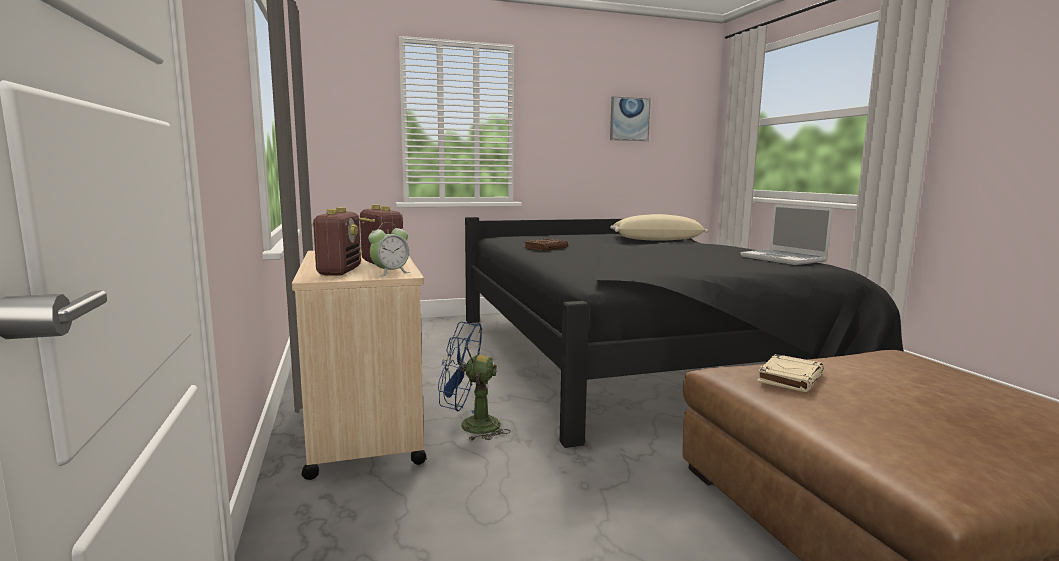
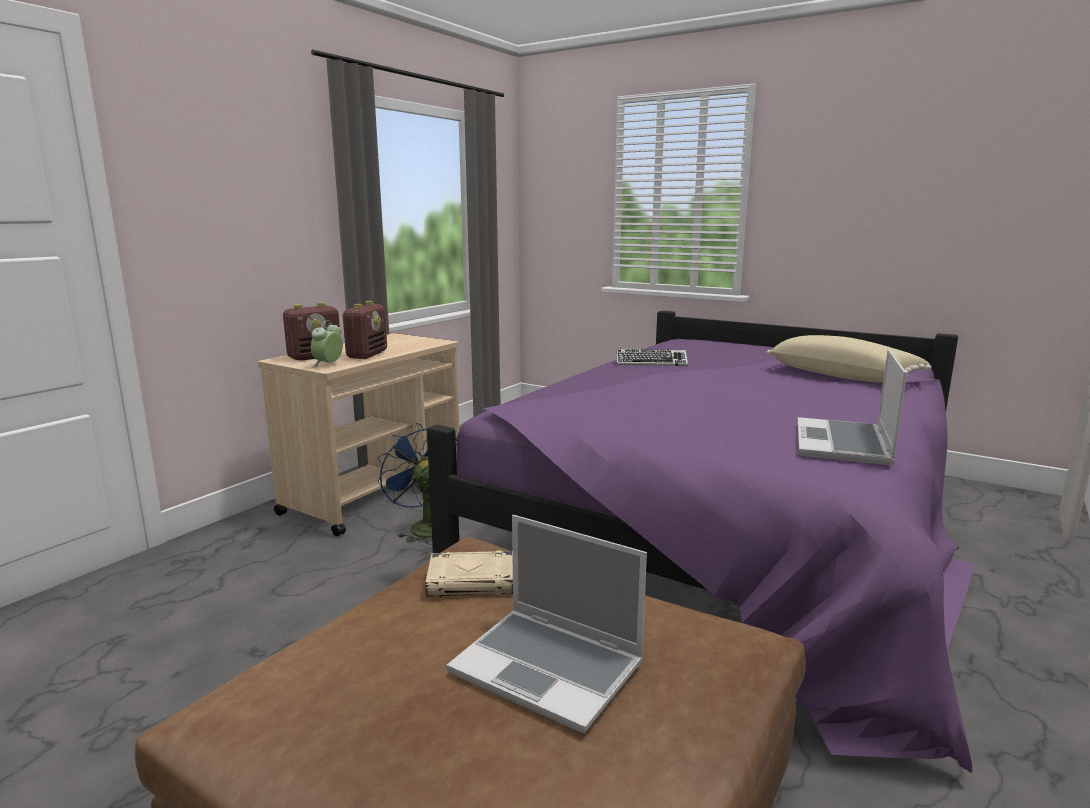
camera: 50 degrees right, 5 degrees up
(390, 273) = (328, 365): alarm clock -> alarm clock turned 105 degrees clockwise
(545, 248) = (651, 362): brown book -> keyboard
(629, 119) = (943, 174): picture -> none
(637, 357) = (731, 533): black bed -> purple bed
(926, 387) = (550, 669): none -> laptop

